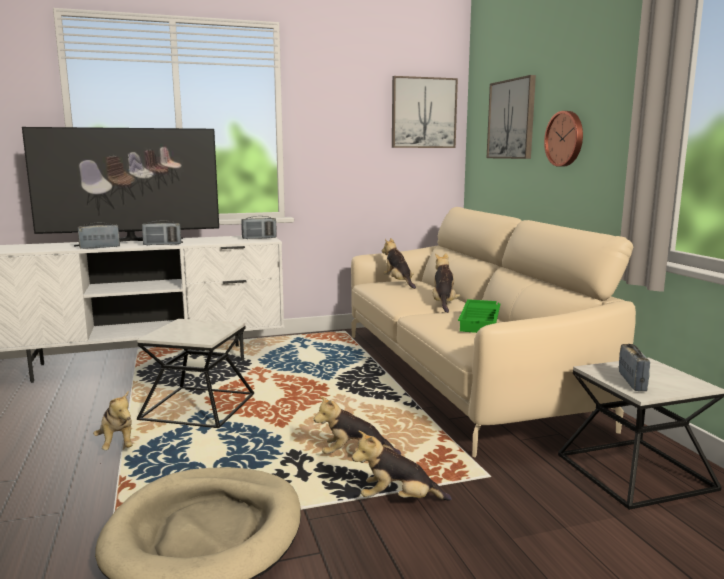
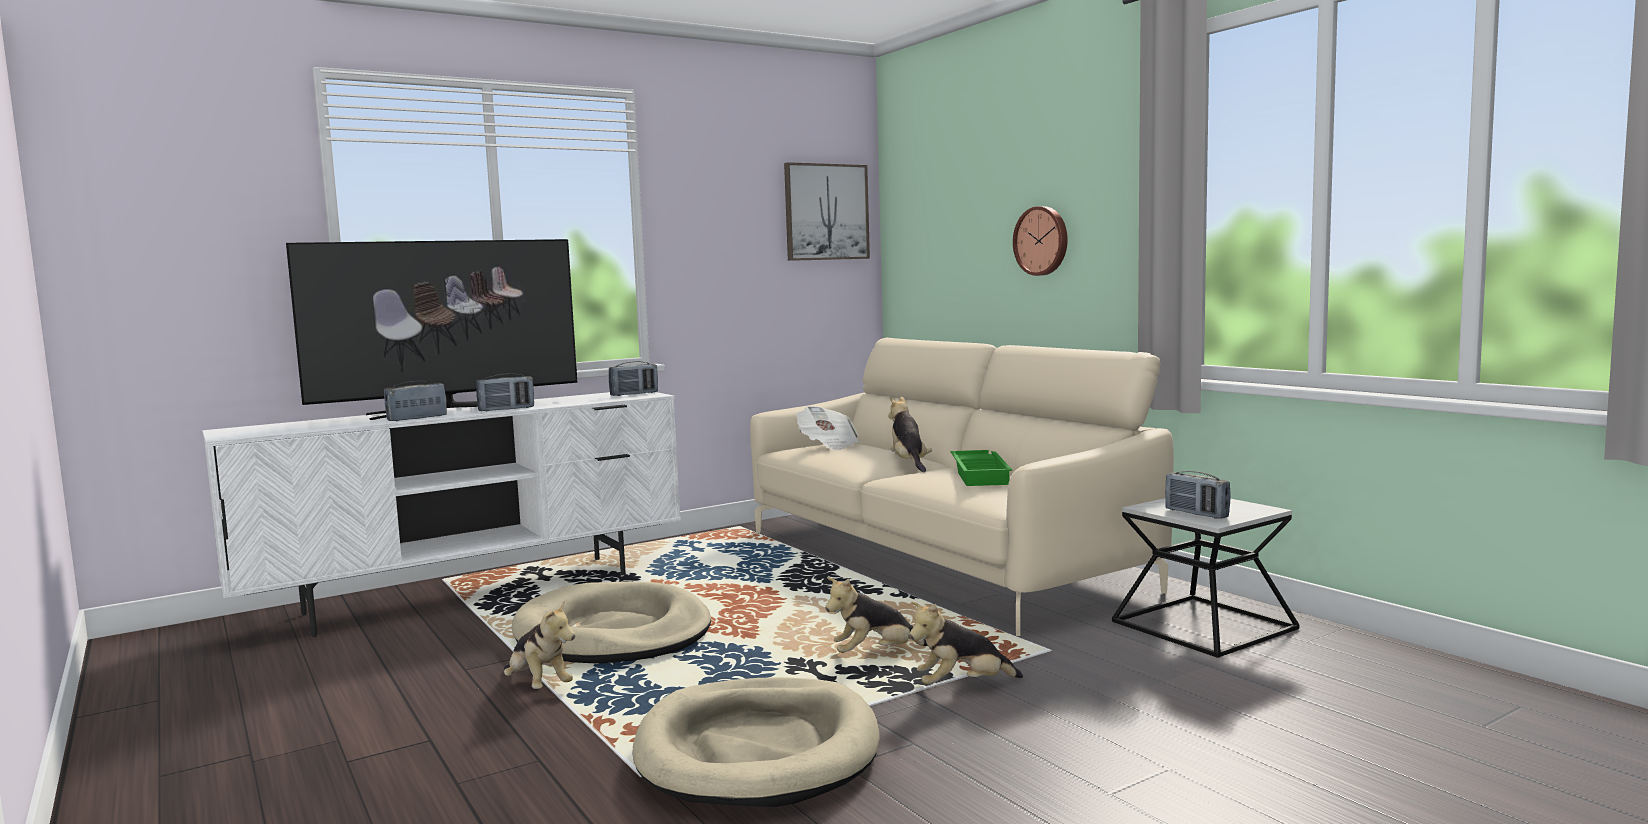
camera: 15 degrees left, 5 degrees down
(198, 407) = (613, 633): side table -> beige dog bed
(398, 283) = (828, 445): plush toy -> newspaper
(511, 119) = (957, 218): picture -> none
(632, 382) = (1196, 514): radio -> radio turned 150 degrees clockwise

